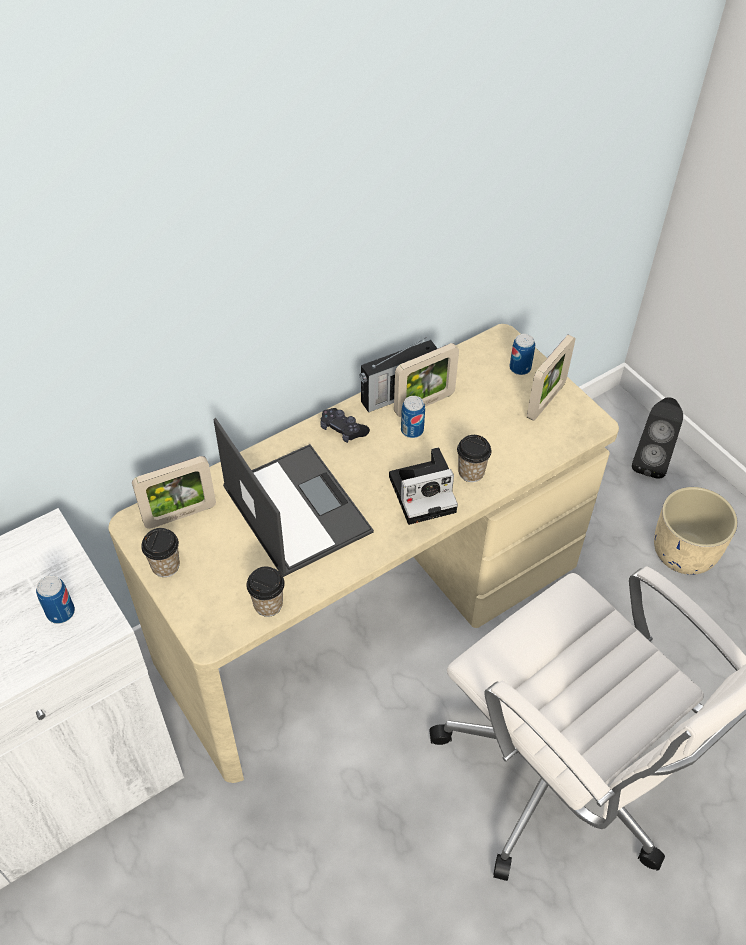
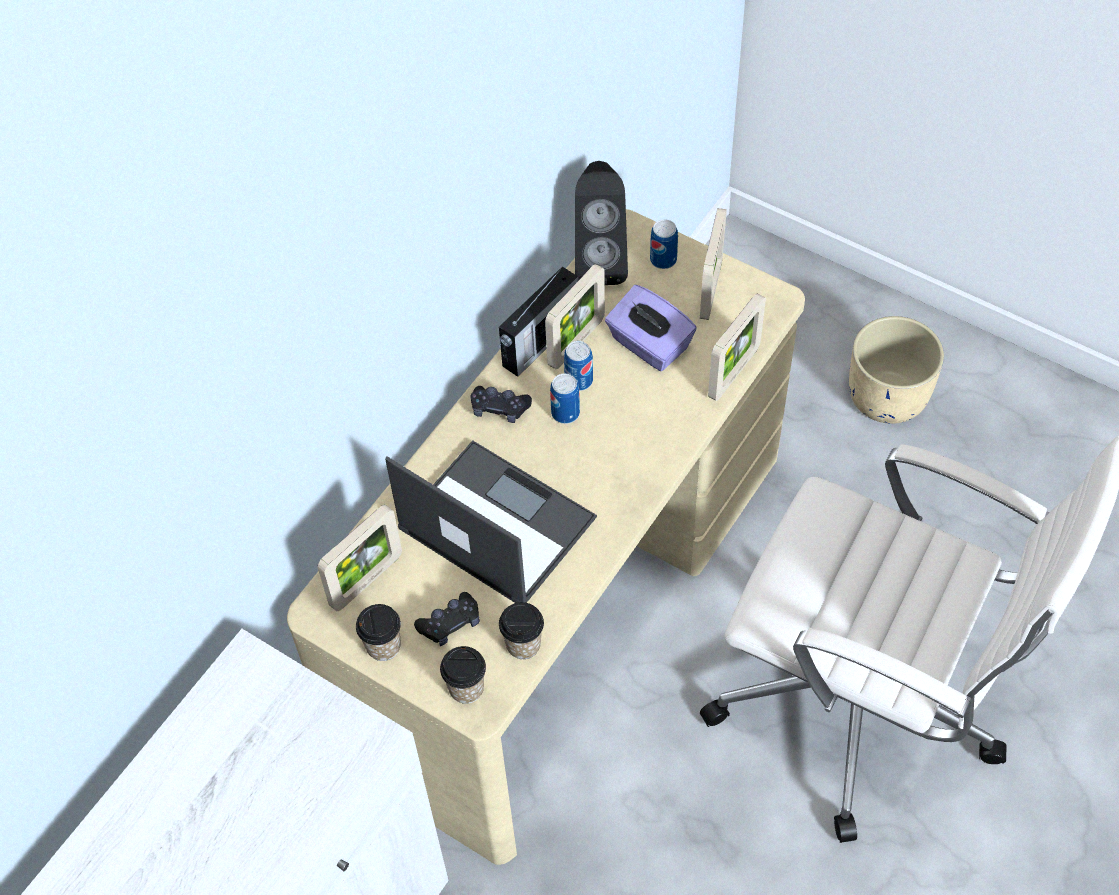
camera: 20 degrees left, 5 degrees up
(61, 612) = (318, 744): can -> can (565, 413)
(223, 568) = (450, 623): none -> black game controller
(424, 492) = (629, 450): camera -> none
(471, 472) = (669, 407): cup -> cup (466, 688)
(478, 423) = (649, 345): none -> purple tissue box
(534, 465) = (734, 373): none -> picture frame
(650, 461) = (805, 298): black speaker -> black speaker (600, 261)

